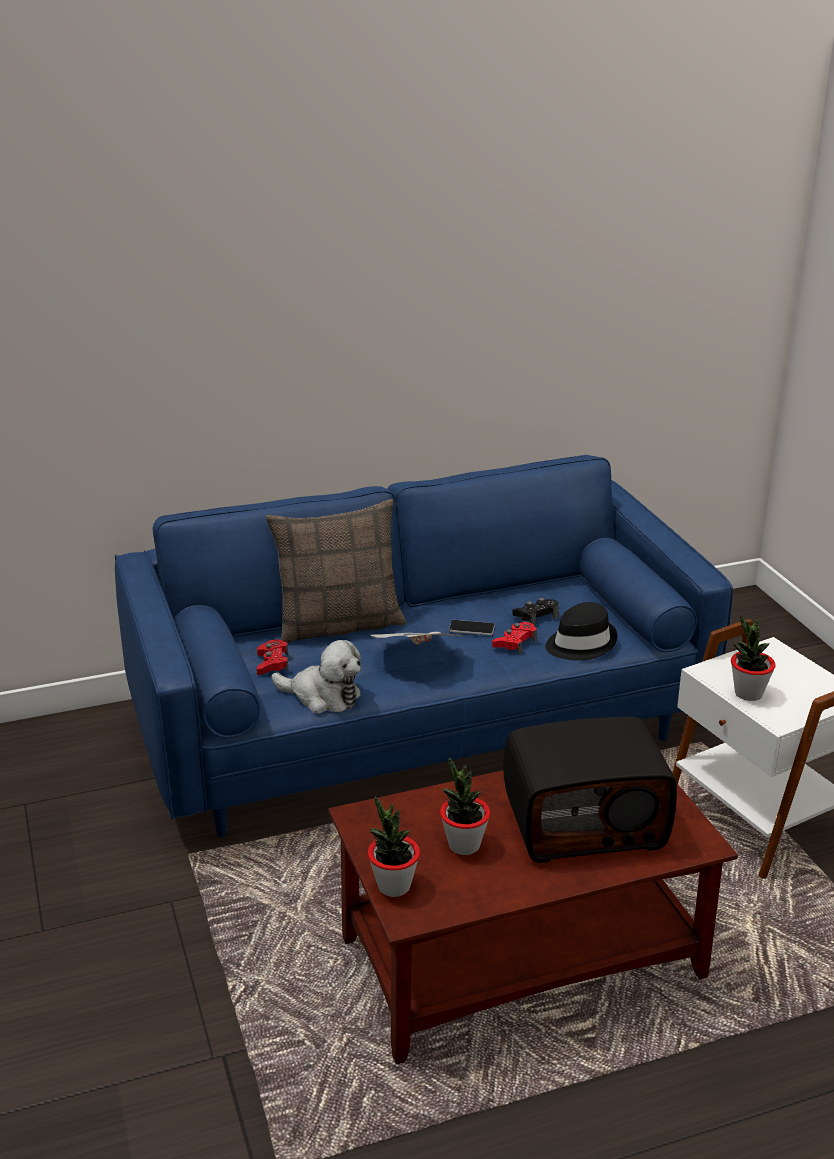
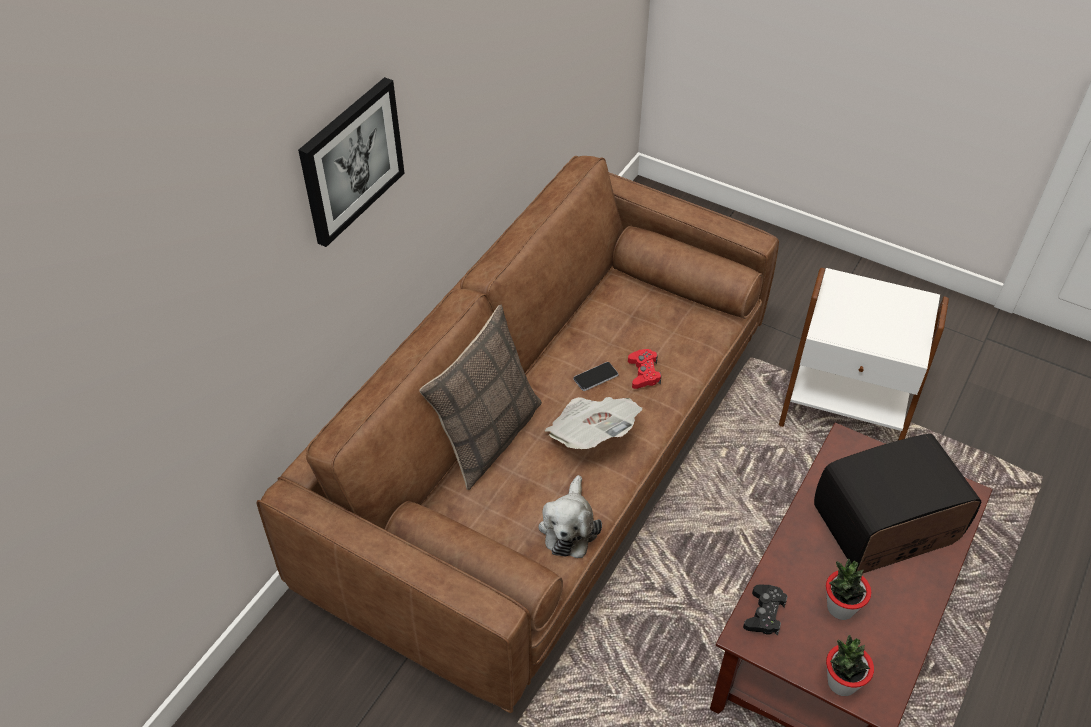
camera: 40 degrees left, 20 degrees up
(272, 663) = (487, 517): red game controller -> none
(297, 306) = (350, 160): none -> picture
(322, 696) = (569, 527): plush toy -> plush toy turned 120 degrees clockwise
(417, 724) = (545, 467): blue sofa -> brown sofa
(536, 616) = (626, 333): black game controller -> black game controller (764, 614)
(580, 643) = (688, 344): black hat -> none
(585, 822) = (885, 527): radio -> radio turned 150 degrees counterclockwise
(748, 693) = (870, 337): potted plant -> none

